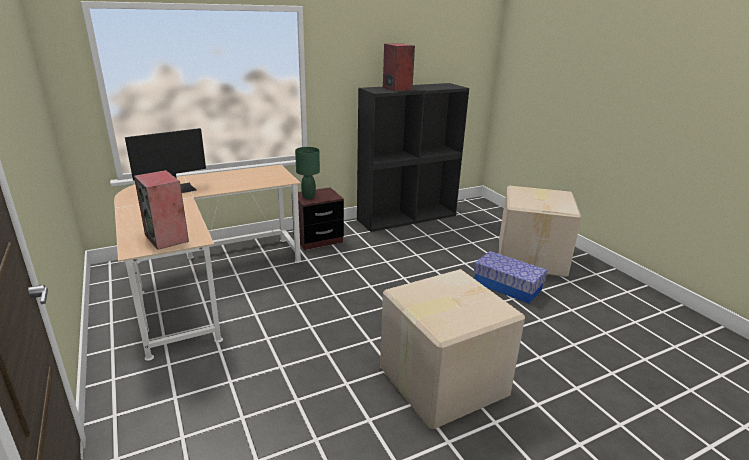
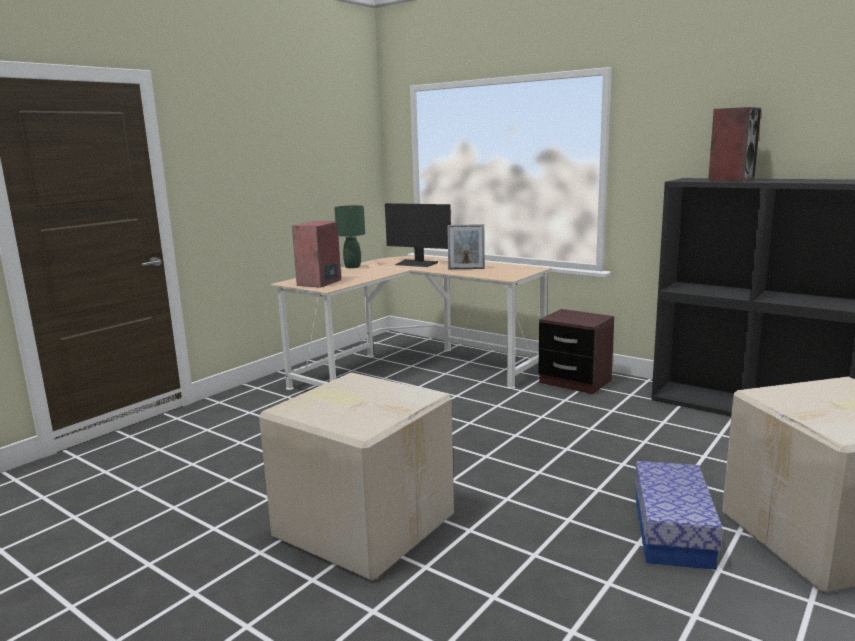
camera: 65 degrees right, 10 degrees down
(233, 182) = (466, 269): none -> picture frame
(309, 196) = (565, 315): green table lamp -> green table lamp (352, 267)

